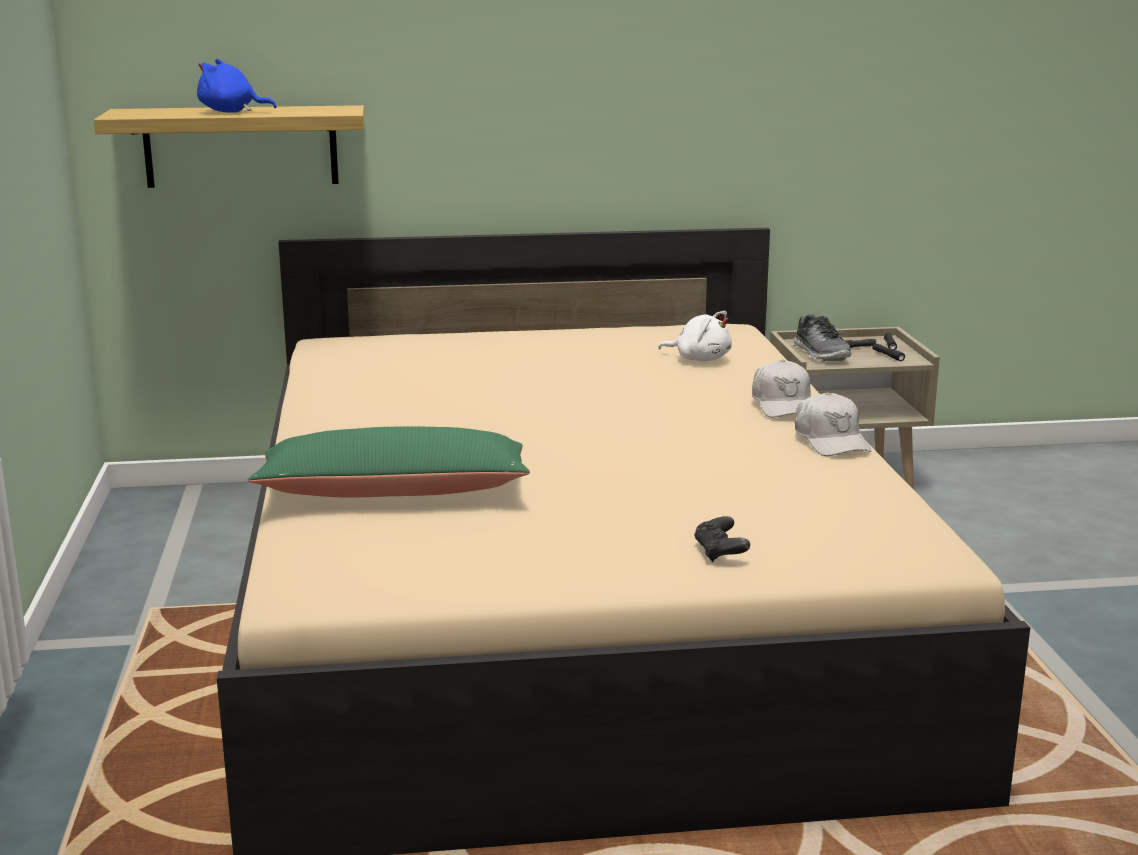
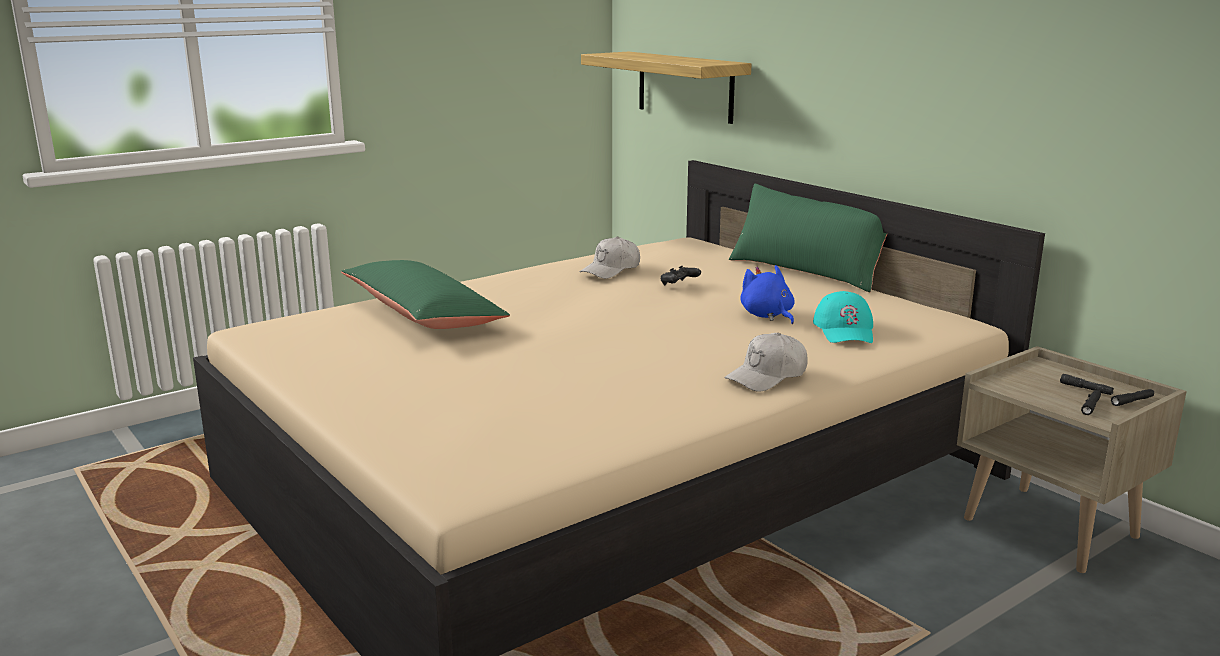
camera: 60 degrees right, 0 degrees up
(231, 112) = (655, 58): blue plush toy -> blue plush toy (767, 316)
(515, 330) = (806, 271): none -> green pillow
(699, 359) = (845, 330): white plush toy -> turquoise cap
(720, 553) = (395, 415): black game controller -> black game controller (679, 285)
(821, 354) = (1029, 380): shoe -> none
(831, 441) = (701, 409): white cap -> white cap (611, 270)

